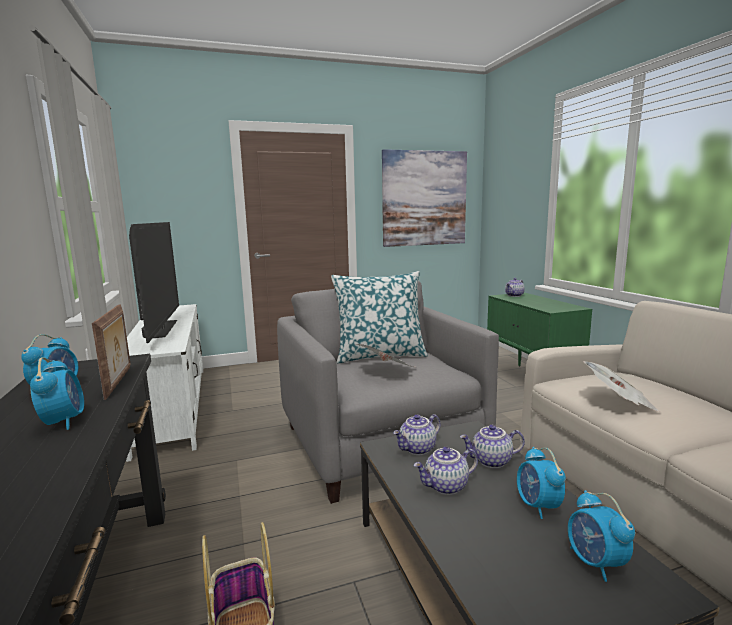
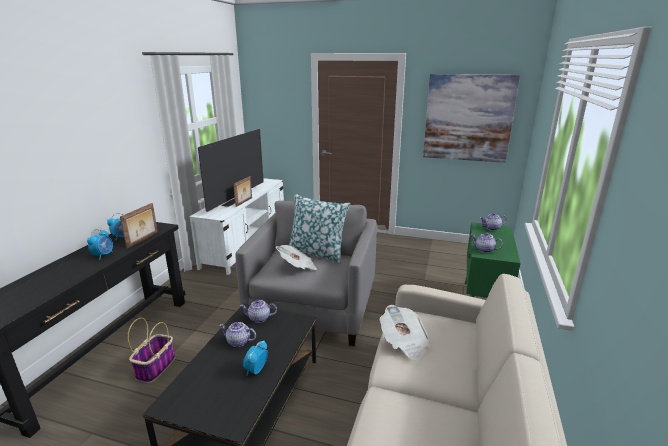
camera: 35 degrees right, 10 degrees up
(183, 329) = (244, 202): none -> picture frame
(491, 461) = (277, 341): teapot -> teapot (484, 250)
(595, 563) = (232, 402): alarm clock -> none

